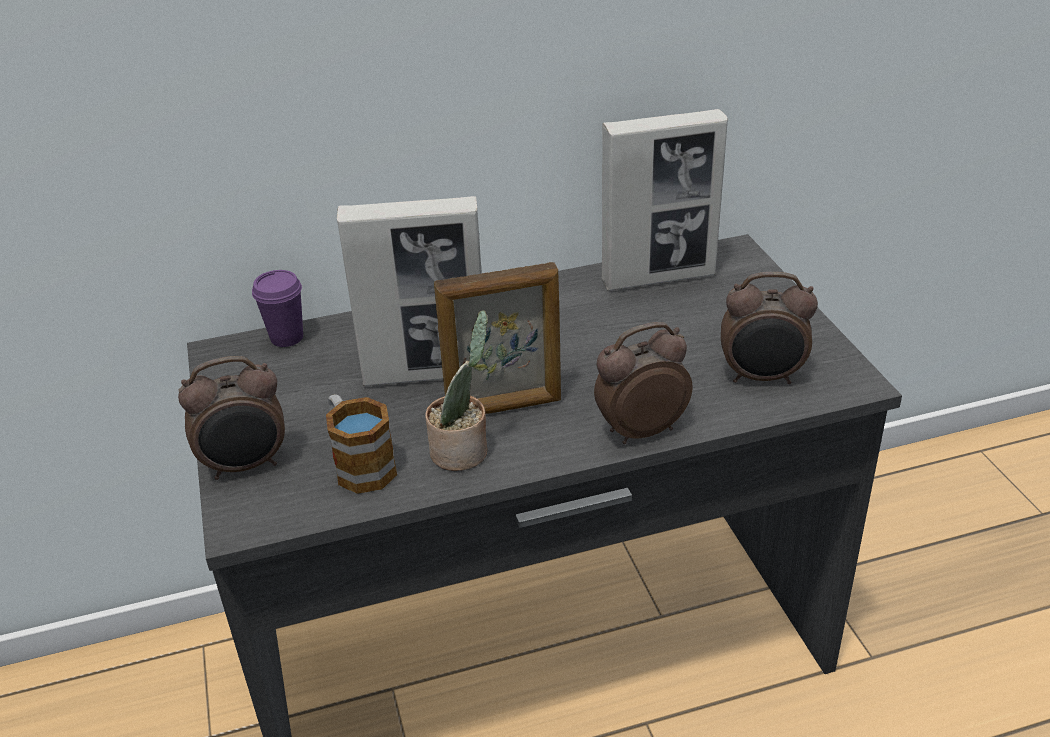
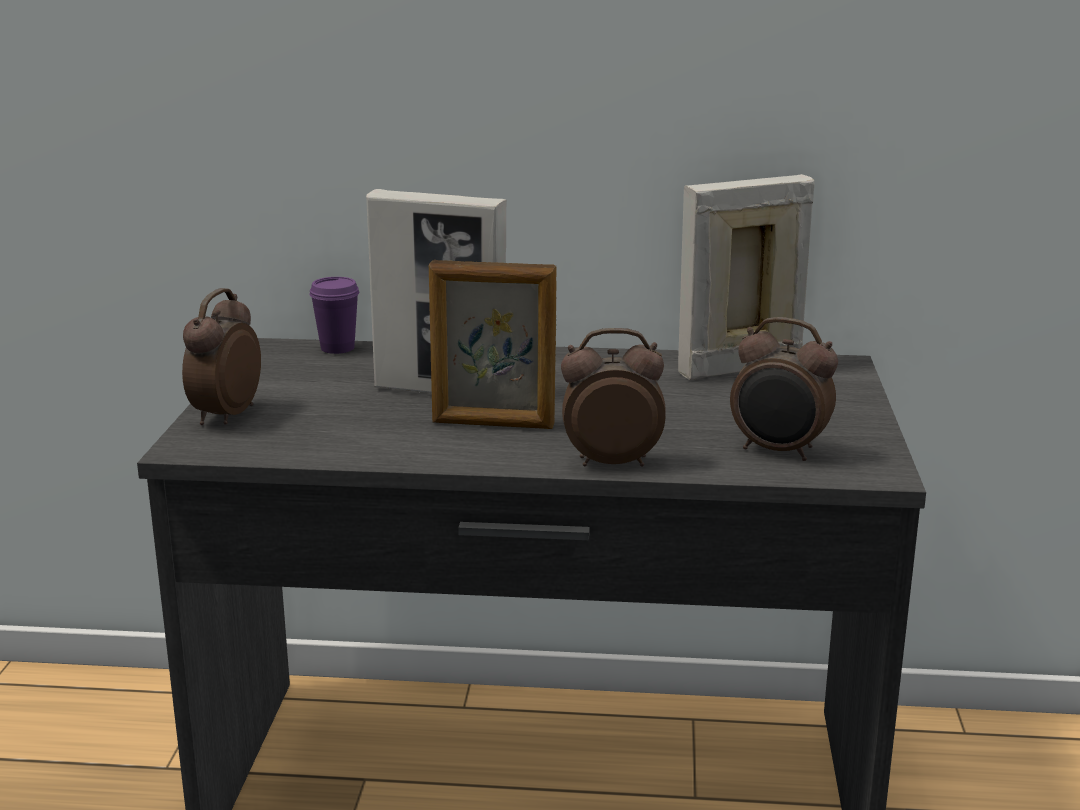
camera: 20 degrees right, 15 degrees down
(246, 466) = (224, 416): alarm clock -> alarm clock turned 105 degrees clockwise
(359, 464) = (323, 433): mug -> none
(463, 451) = (425, 443): potted plant -> none
(659, 278) = (739, 369): picture frame -> picture frame turned 150 degrees clockwise

